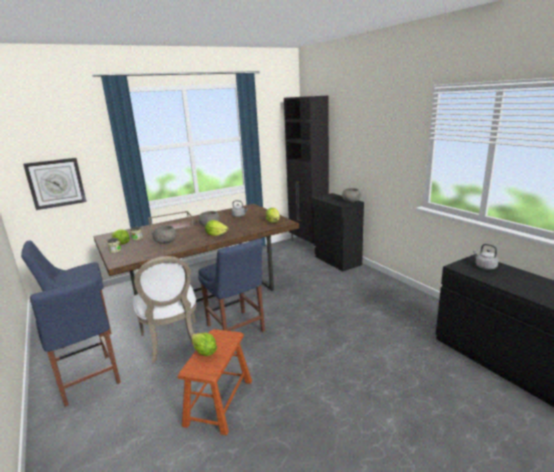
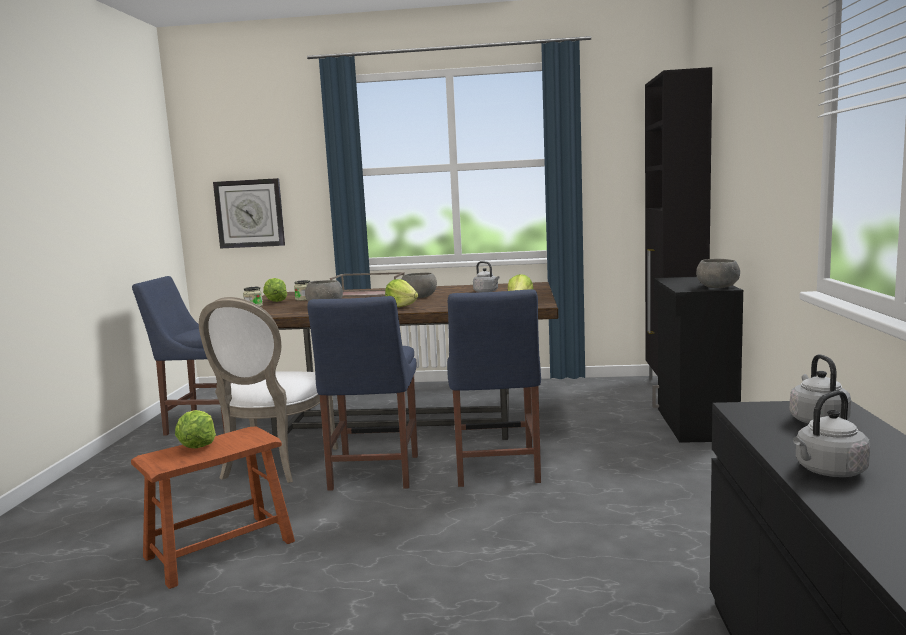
camera: 35 degrees right, 10 degrees down
(88, 381) = (136, 475): blue chair -> blue chair (496, 470)
(524, 289) = (828, 471): none -> grey kettle

